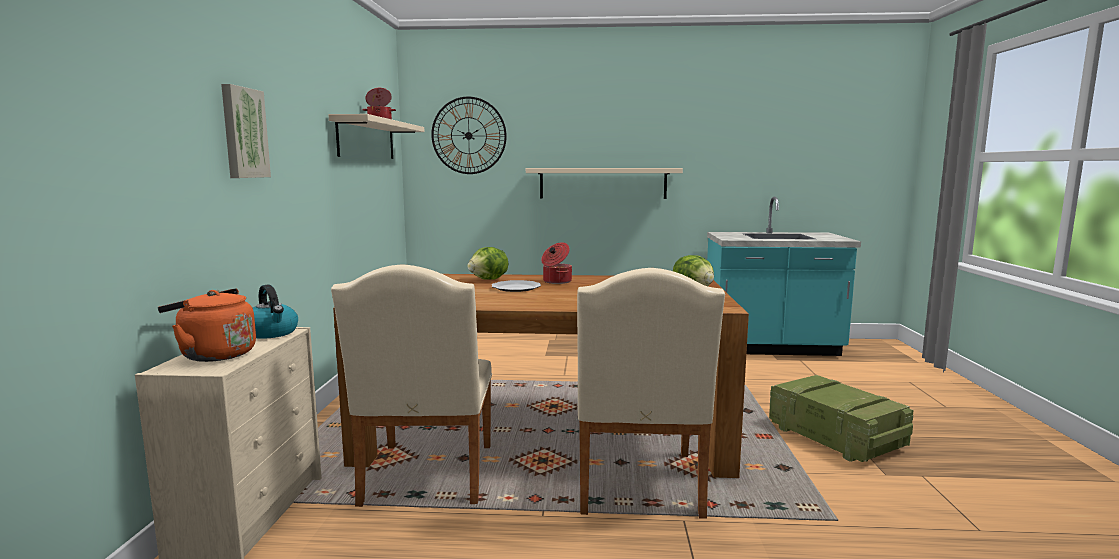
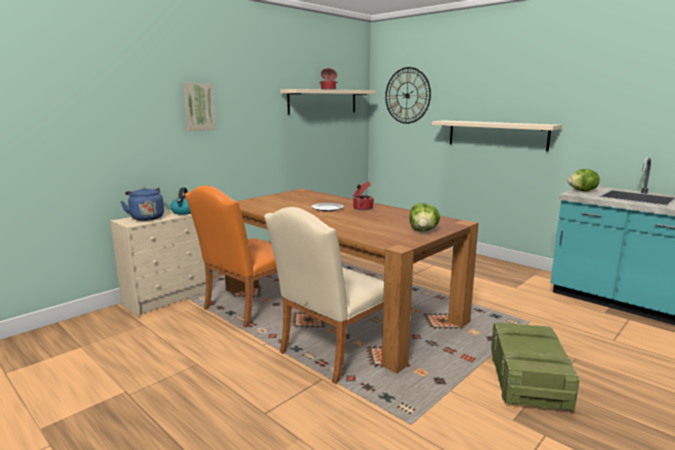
camera: 40 degrees right, 5 degrees up
(214, 355) = (146, 217): orange kettle -> blue kettle
(426, 479) = (246, 308): beige chair -> orange chair
(489, 279) = (331, 200): lettuce -> lettuce (582, 191)

